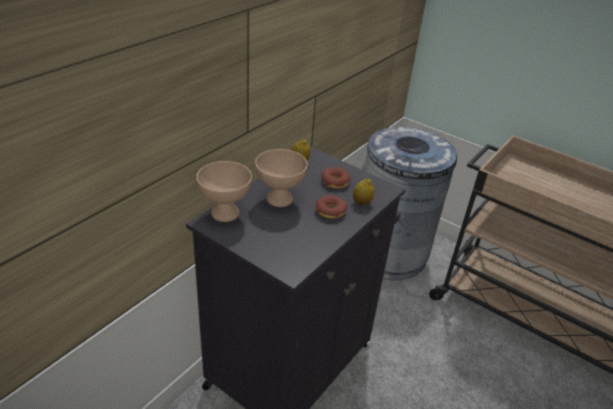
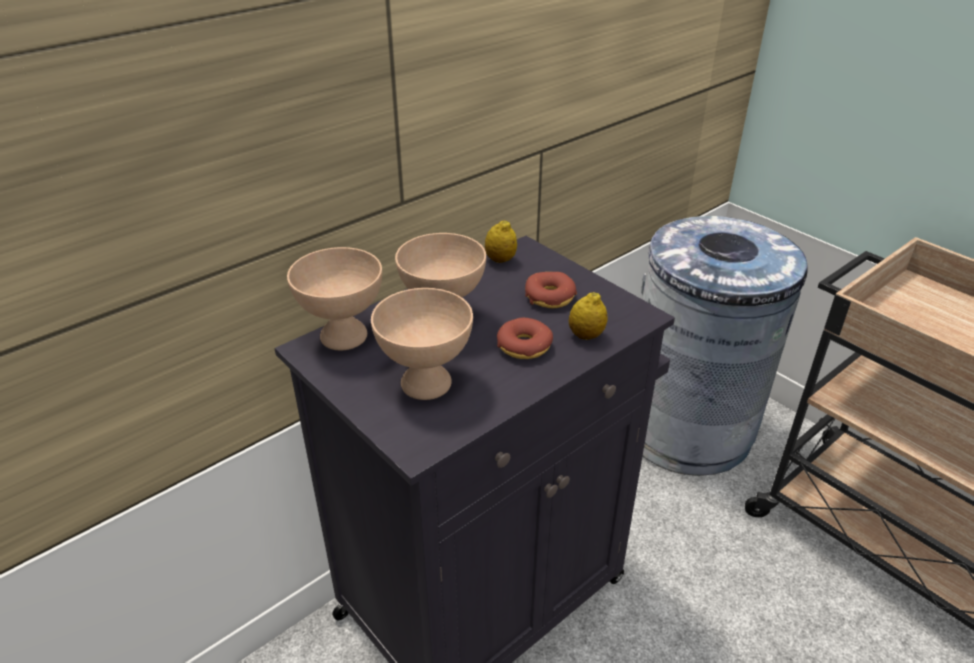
camera: 15 degrees right, 0 degrees up
(282, 236) = (425, 382): none -> beige bowl

